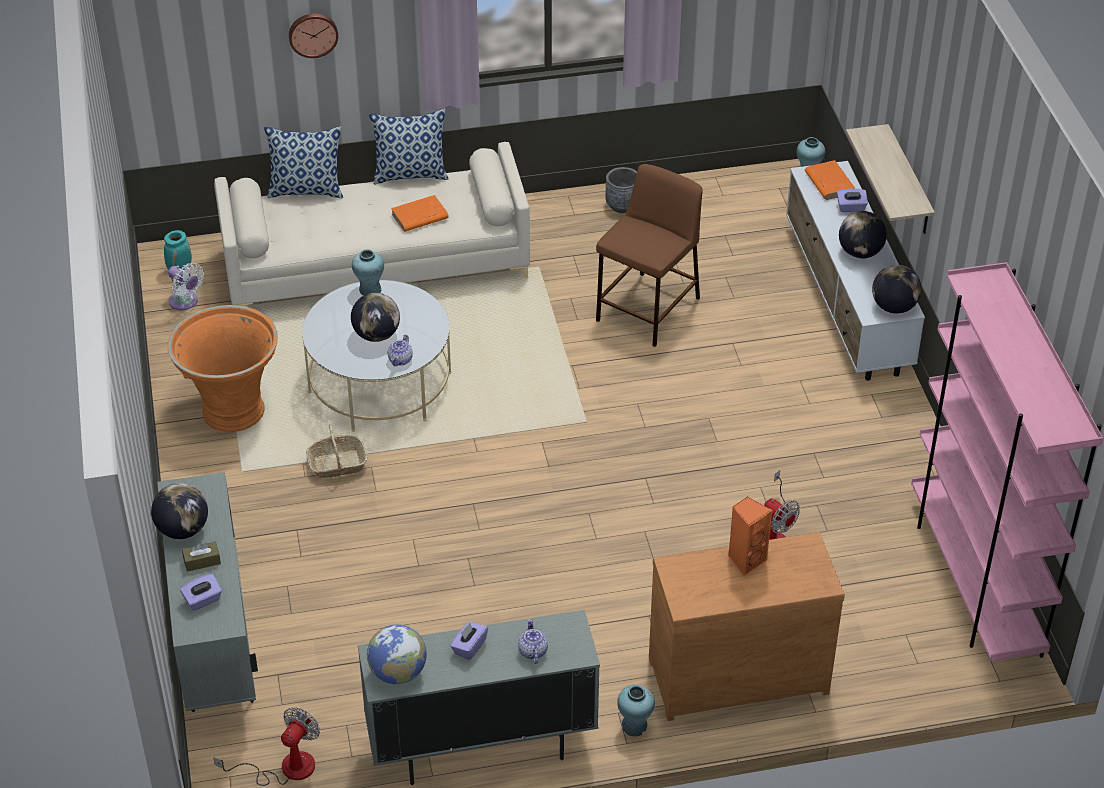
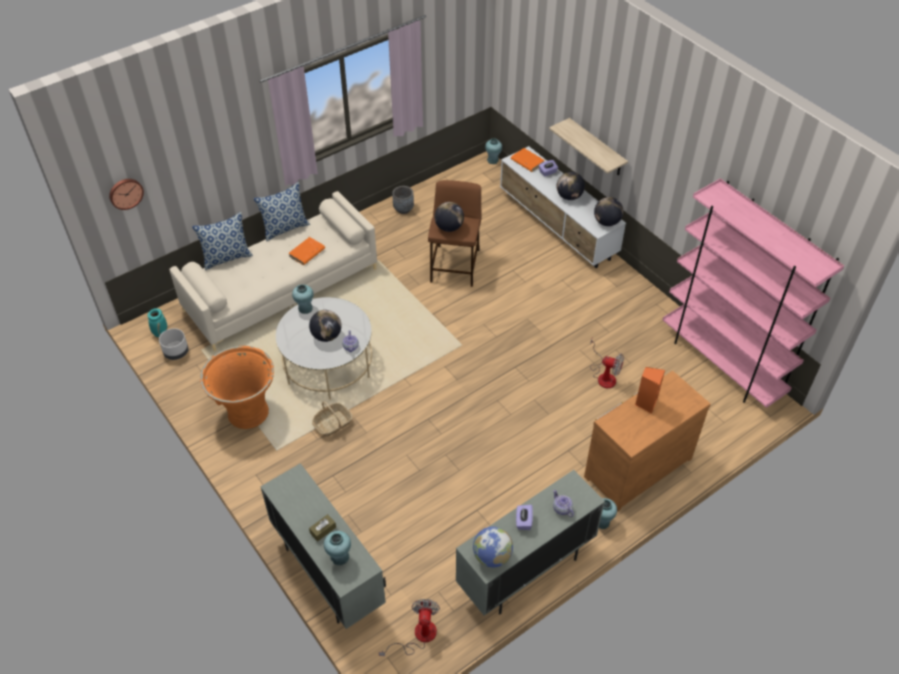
camera: 25 degrees left, 5 degrees up
(183, 529) = (297, 513): globe -> globe (449, 227)
(185, 302) = (176, 352): white fan -> grey planter
(203, 600) = (340, 557): purple tissue box -> turquoise vase
(313, 34) = (210, 158): wall clock -> wall clock (125, 193)

